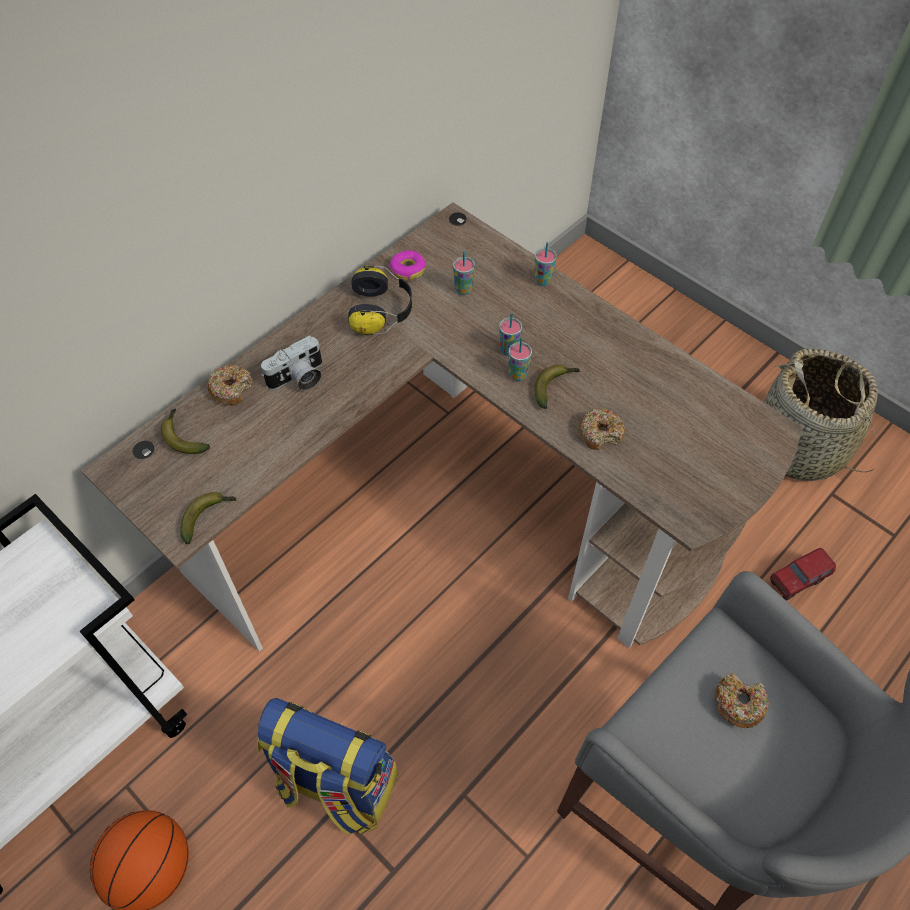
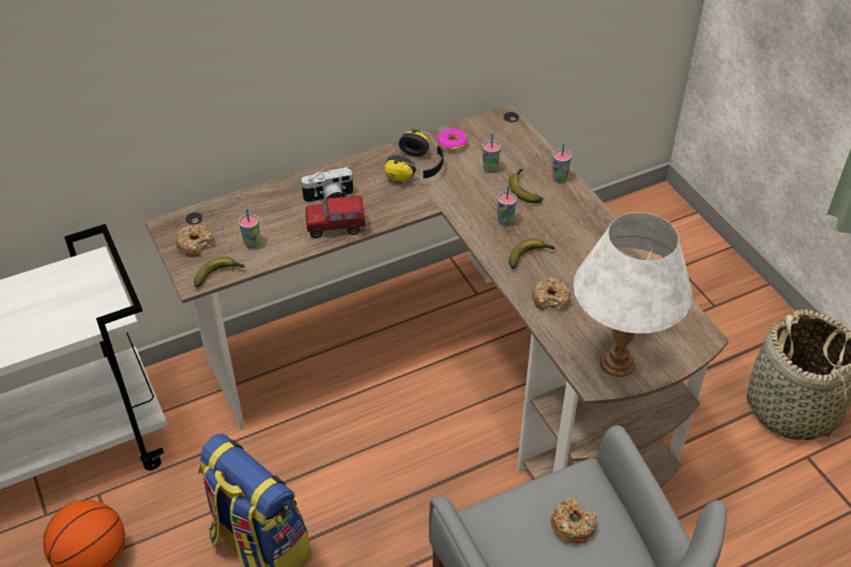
camera: 20 degrees right, 10 degrees down
(183, 436) = (226, 216): banana -> banana (523, 190)
(231, 389) = (276, 194): donut -> donut (195, 244)
(518, 374) = (504, 240): cup -> cup (252, 243)
(704, 491) = (616, 363): none -> white table lamp
(797, 581) = (738, 519): toy truck -> toy truck (336, 228)

